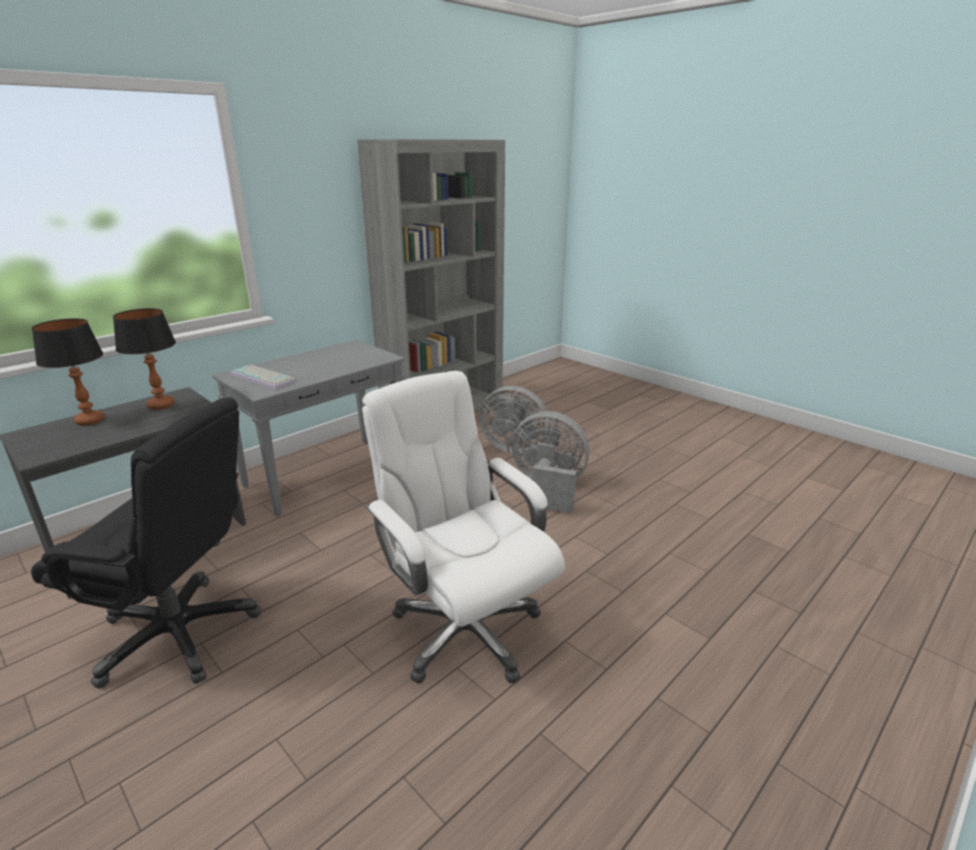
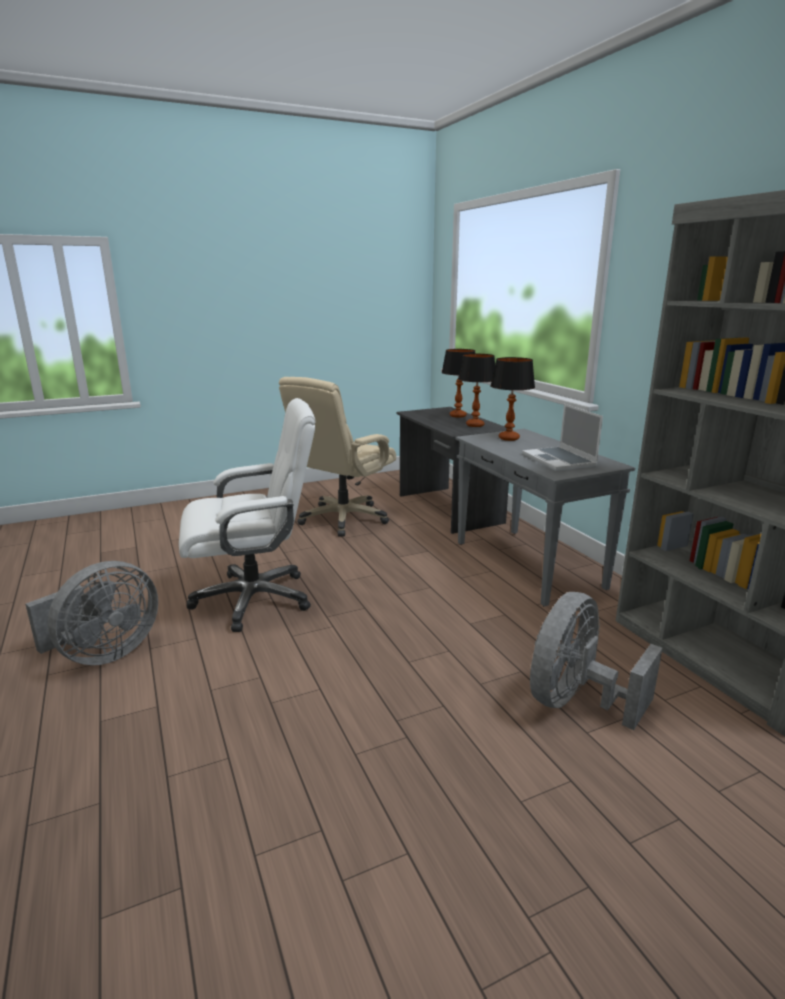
camera: 110 degrees right, 5 degrees down
(179, 634) = (343, 519): black office chair -> beige office chair
(264, 377) = (508, 438): keyboard -> table lamp
(346, 357) = (560, 460): none -> laptop
(548, 488) = (437, 700): grey fan -> grey fan (104, 654)

